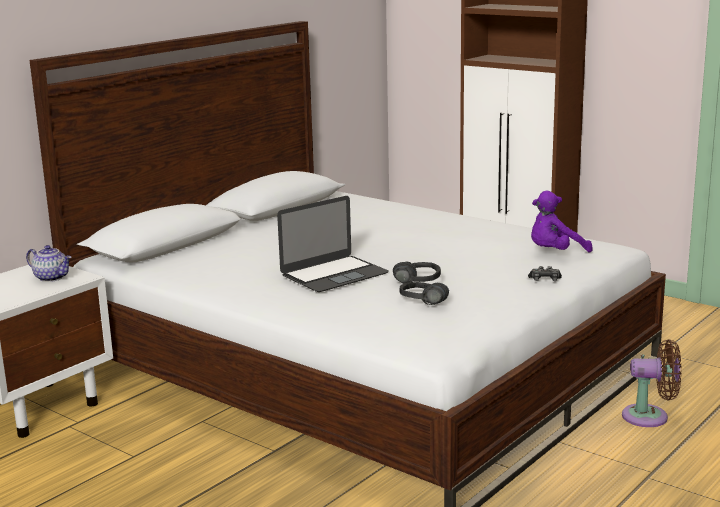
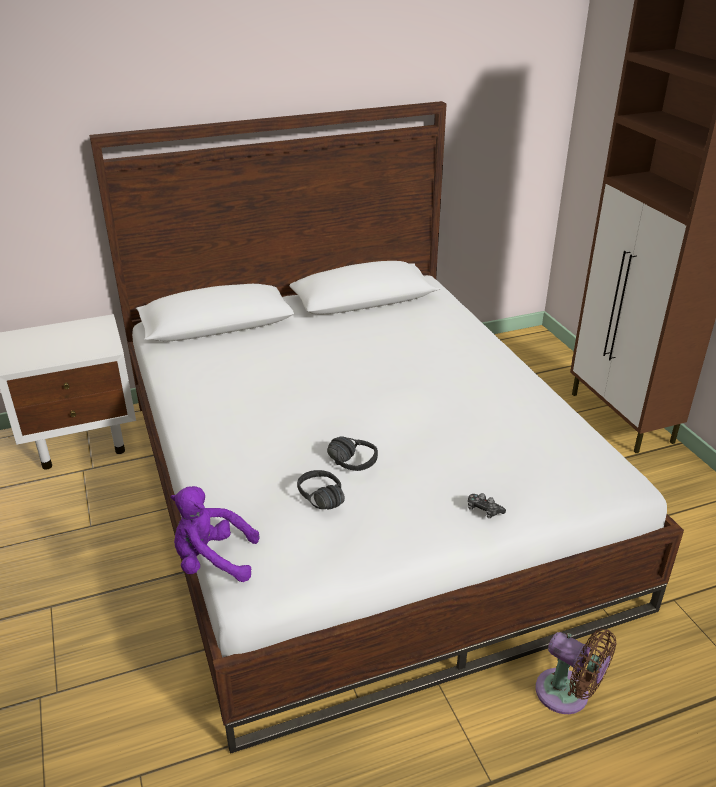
camera: 30 degrees right, 15 degrees up
(52, 277) = (88, 341): teapot -> none
(334, 274) = (294, 420): laptop -> none
(555, 253) = (545, 466): purple plush toy -> purple plush toy (212, 561)

